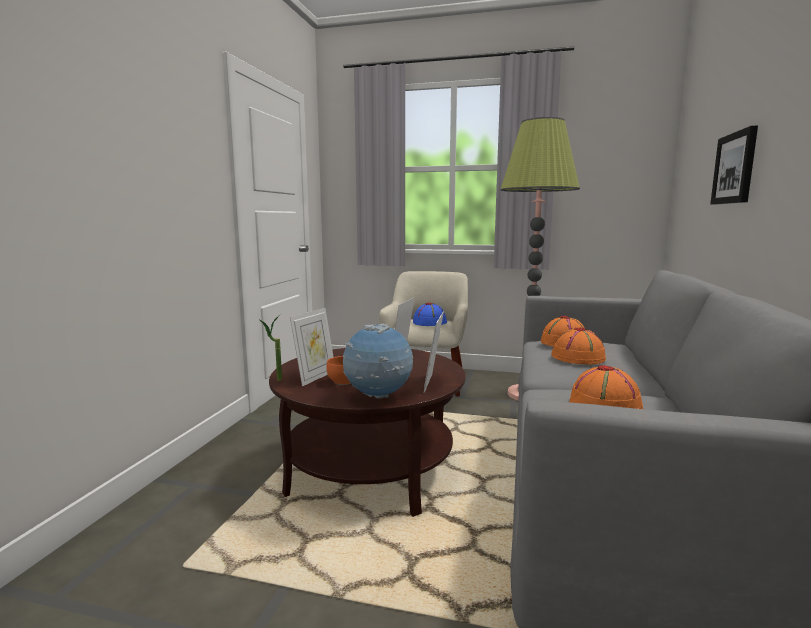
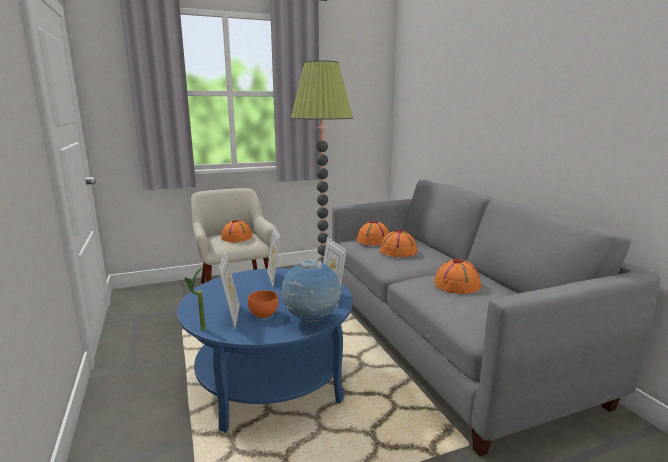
camera: 35 degrees left, 5 degrees up
(370, 471) = (271, 381): brown coffee table -> blue coffee table
(430, 322) = (237, 237): blue hat -> orange hat
(735, 168) = (462, 111): picture -> none

